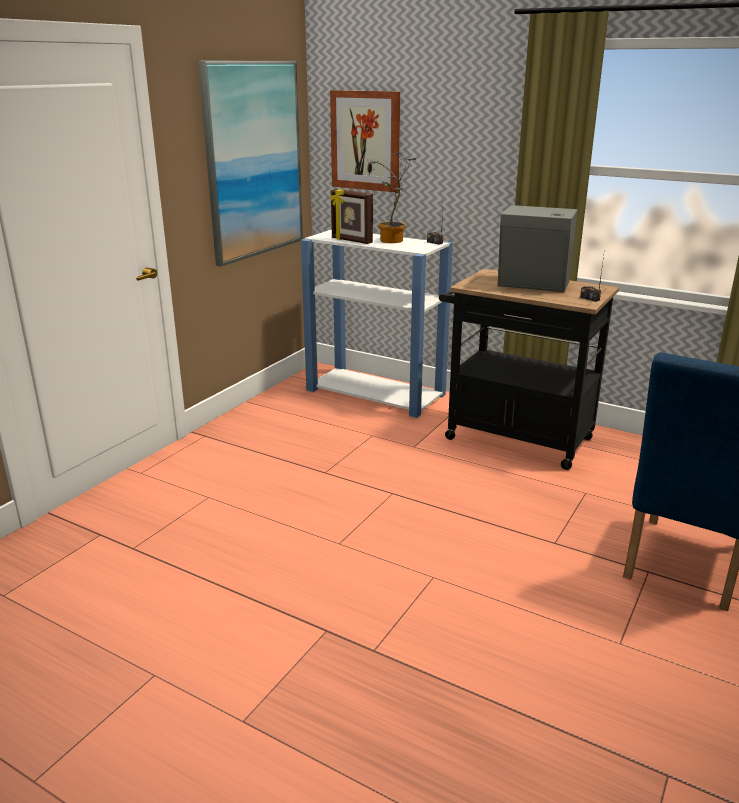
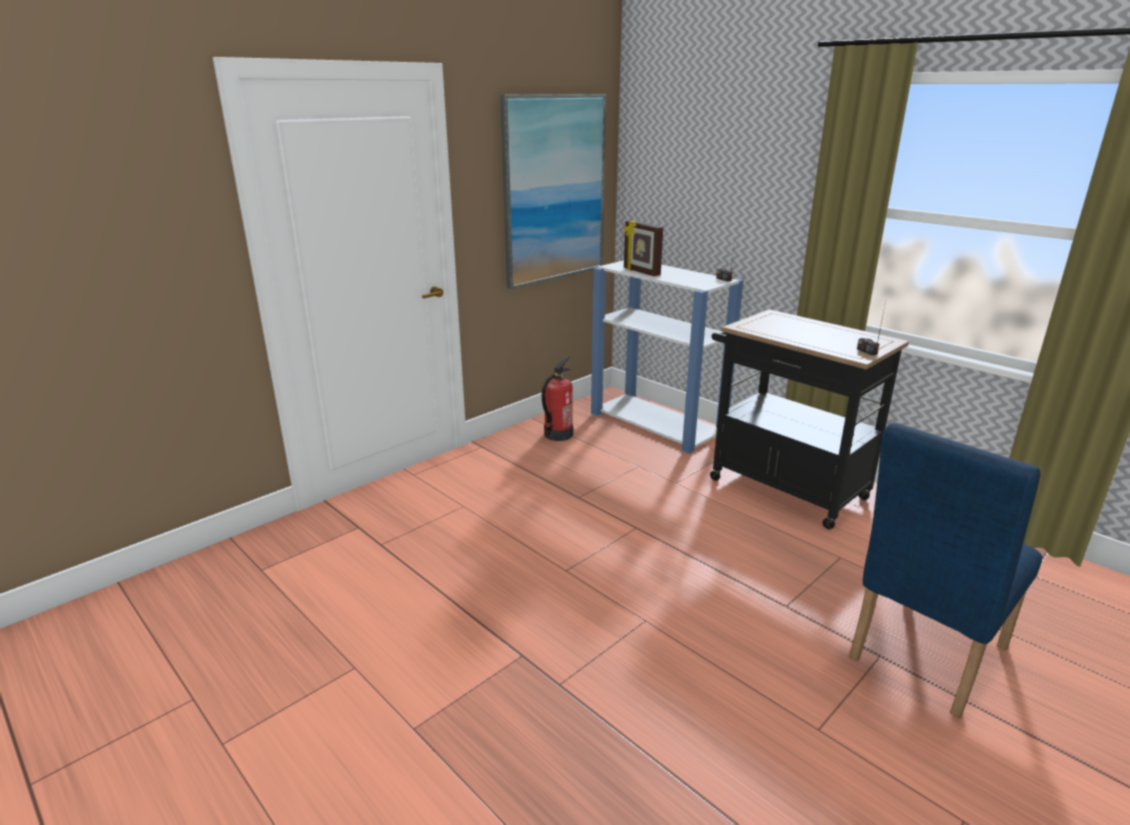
camera: 15 degrees right, 0 degrees up
(280, 414) = (558, 434): none -> fire extinguisher
(365, 141) = (668, 173): picture -> none
(392, 241) = (681, 275): potted plant -> none
(534, 285) = (813, 331): grey speaker -> none

